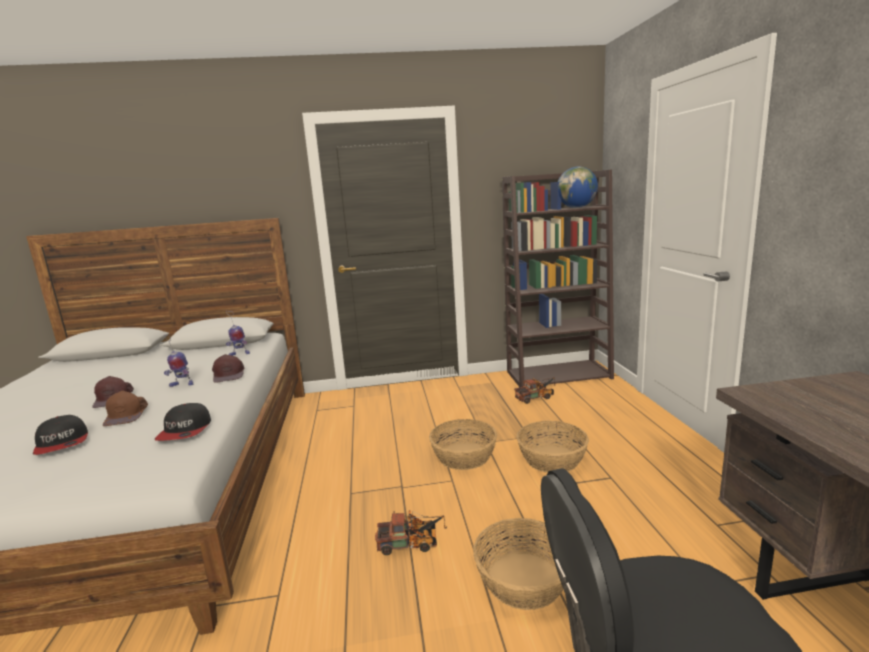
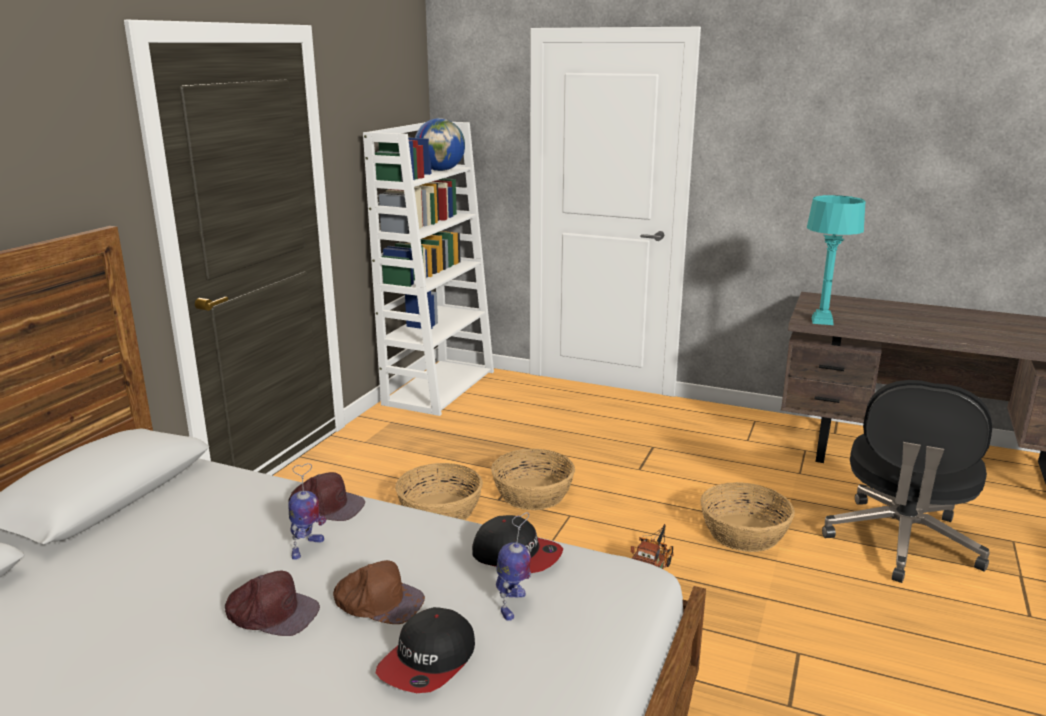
camera: 60 degrees left, 5 degrees up
(63, 443) = (428, 661): cap -> cap turned 120 degrees clockwise
(239, 354) = (229, 488): toy robot -> toy robot (513, 606)
(536, 398) = (470, 416): toy truck -> none
(551, 459) = (595, 457): basket -> basket (439, 511)
(559, 375) = (439, 387): brown bookcase -> white bookcase
(768, 401) = (822, 321): none -> turquoise table lamp

